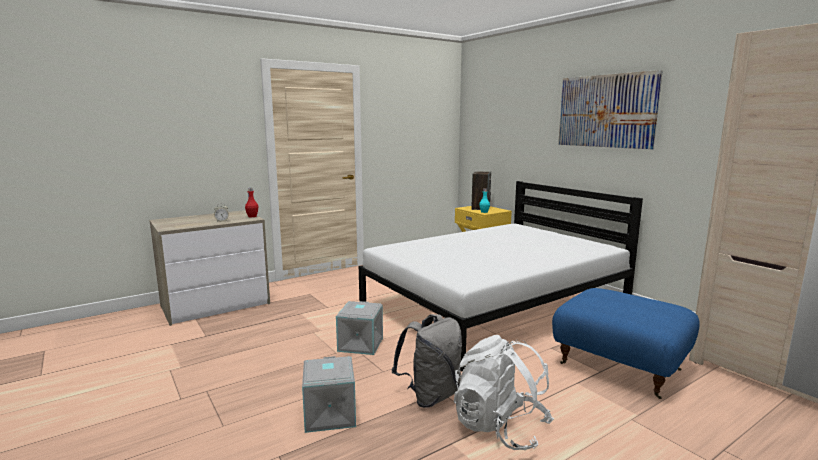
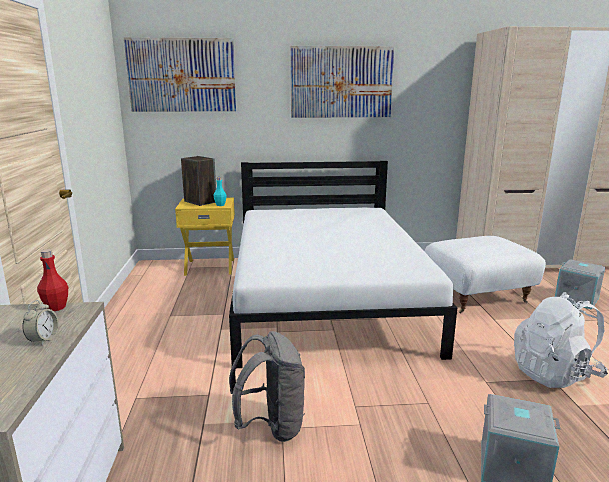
camera: 60 degrees left, 5 degrees up
(361, 344) = (352, 399): grey storage box -> grey storage box (577, 299)
(431, 396) = (492, 390): grey backpack -> grey backpack (271, 426)
(491, 107) = (182, 75): none -> picture
(618, 368) = (477, 297): blue ottoman -> white ottoman

